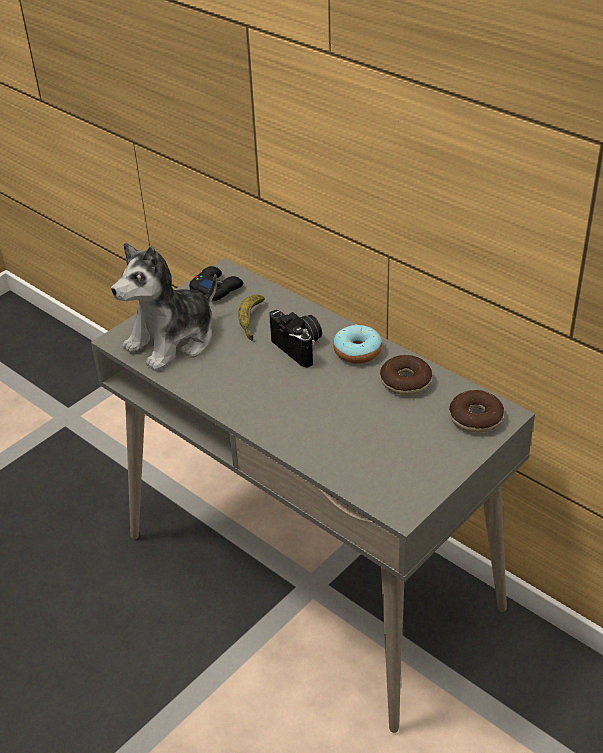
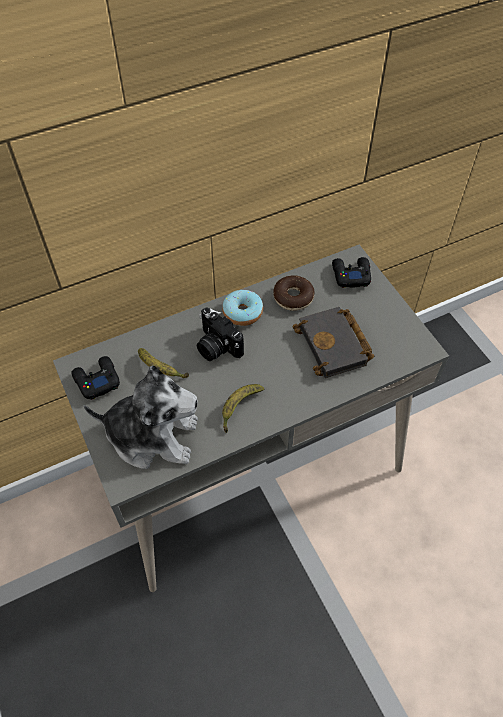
camera: 70 degrees left, 15 degrees up
(173, 341) = (152, 435): plush toy -> plush toy turned 60 degrees counterclockwise
(232, 385) = (239, 408): none -> banana
(300, 347) = (216, 346): camera -> camera turned 120 degrees counterclockwise
(356, 433) = (335, 346): none -> black book
(475, 418) = (350, 275): donut -> black game controller

